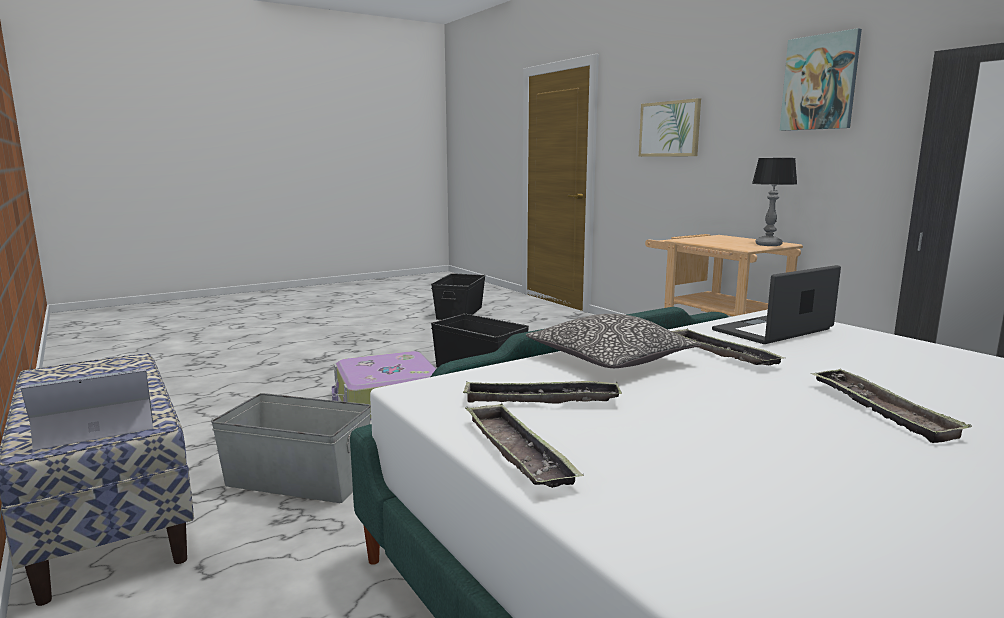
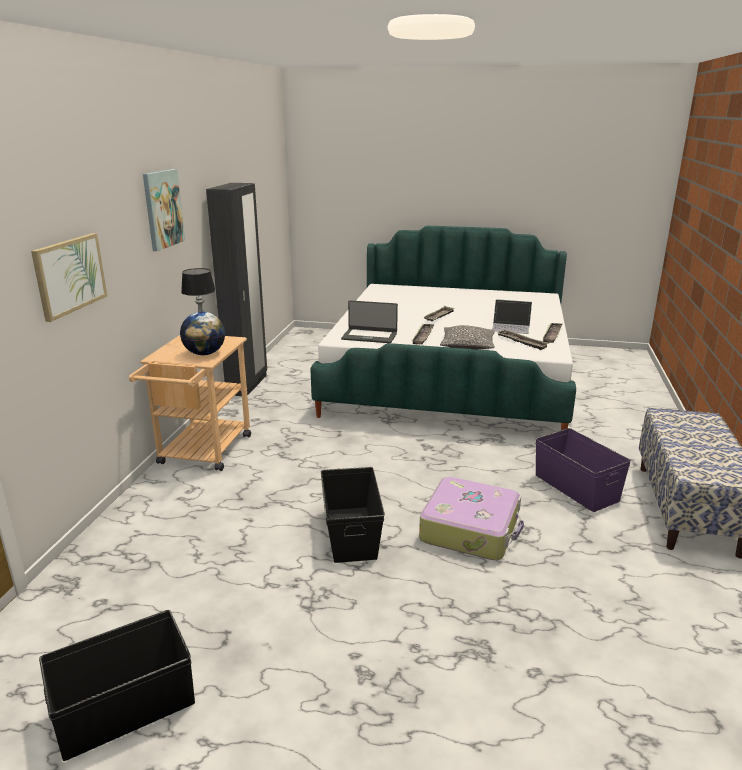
camera: 135 degrees left, 10 degrees up
(95, 423) = (688, 421): laptop -> laptop (511, 327)
(298, 479) = (576, 488): grey storage box -> purple storage box
(705, 241) = (204, 354): none -> globe

